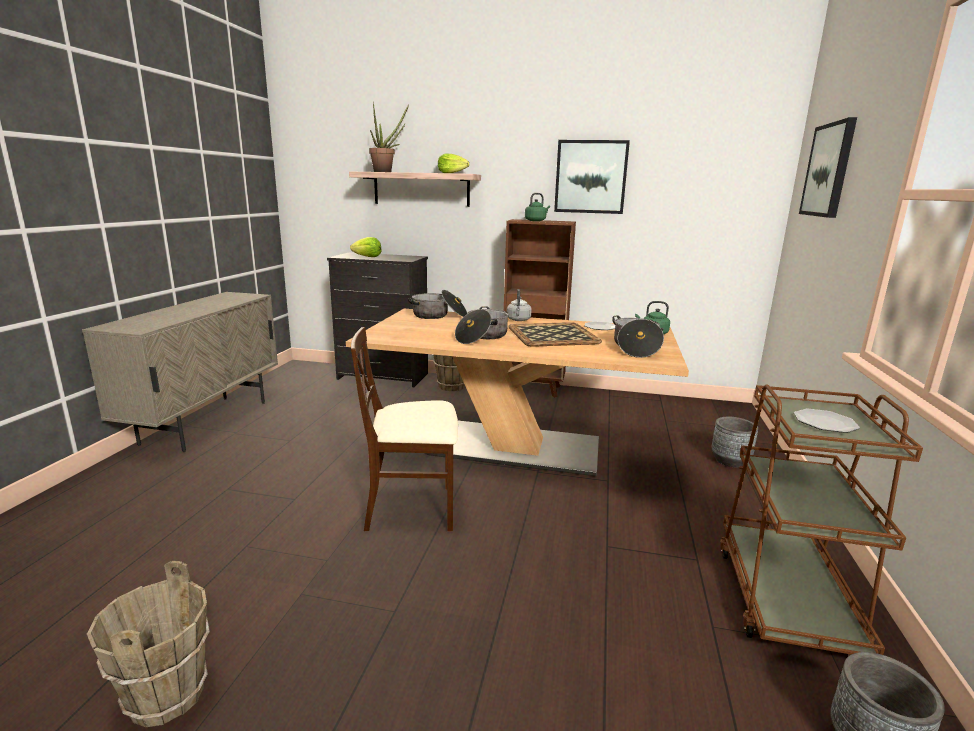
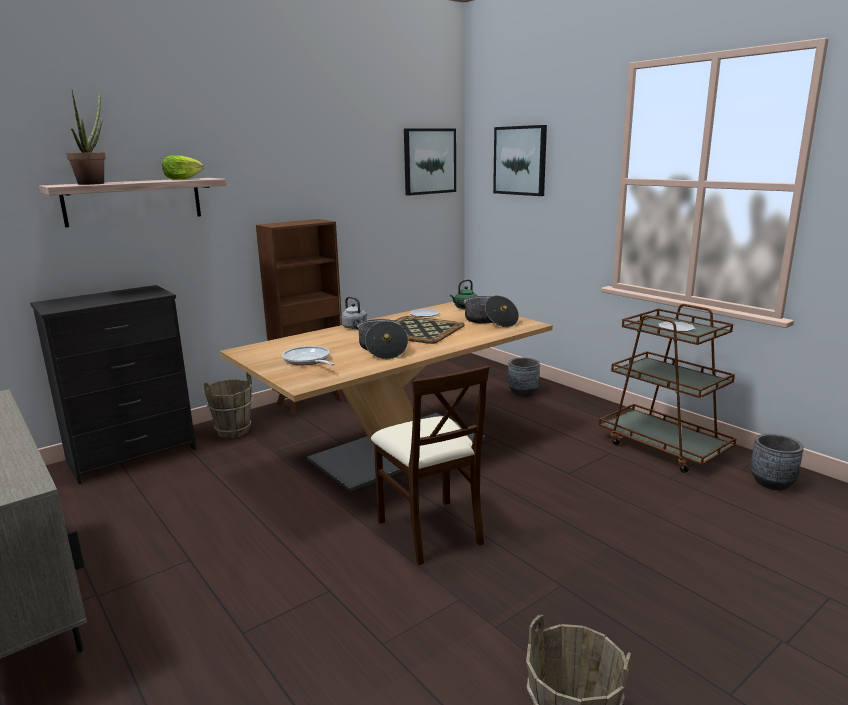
camera: 50 degrees left, 0 degrees up
(367, 257) = (92, 301): lettuce -> none
(412, 508) = (430, 530): beige chair -> beige chair turned 60 degrees counterclockwise
(419, 328) = (308, 361): none -> frying pan
(439, 316) = (282, 345): cooking pot -> none
(536, 220) = (293, 223): green kettle -> none
(590, 177) = (322, 172): picture -> picture (429, 161)

